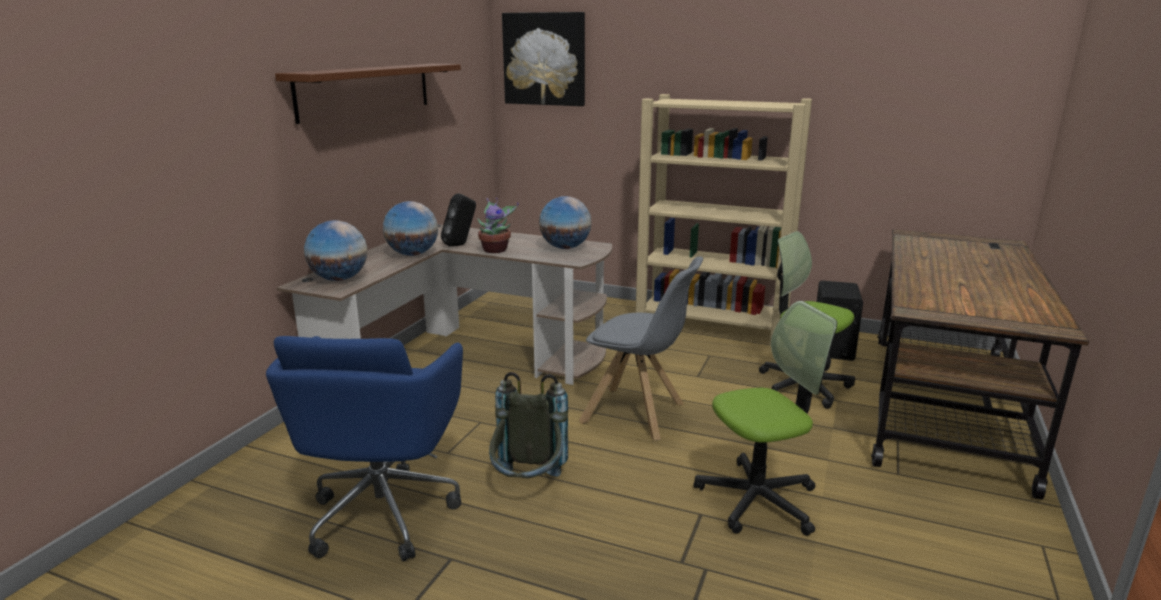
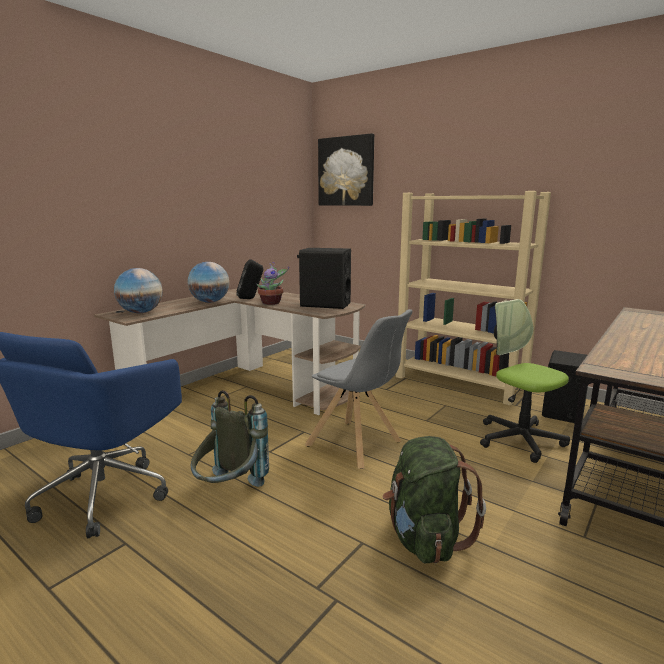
camera: 15 degrees right, 5 degrees down
(366, 90) = (189, 181): brown shelf -> none
(565, 248) = (325, 304): globe -> black speaker
(758, 499) = (425, 538): office chair -> green backpack

